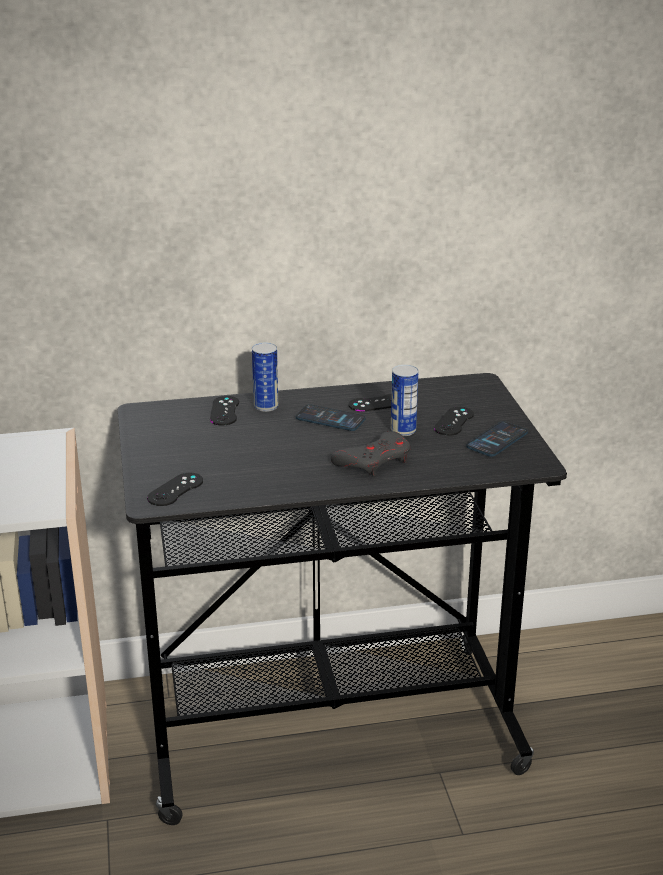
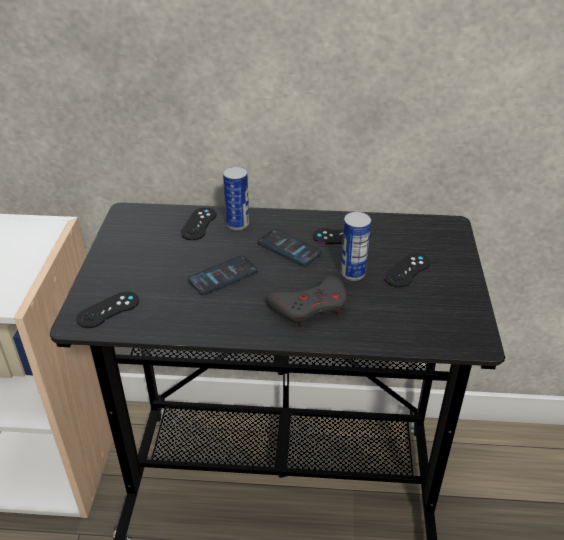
camera: 15 degrees right, 10 degrees up
(497, 440) = (443, 301): phone -> phone (223, 276)

